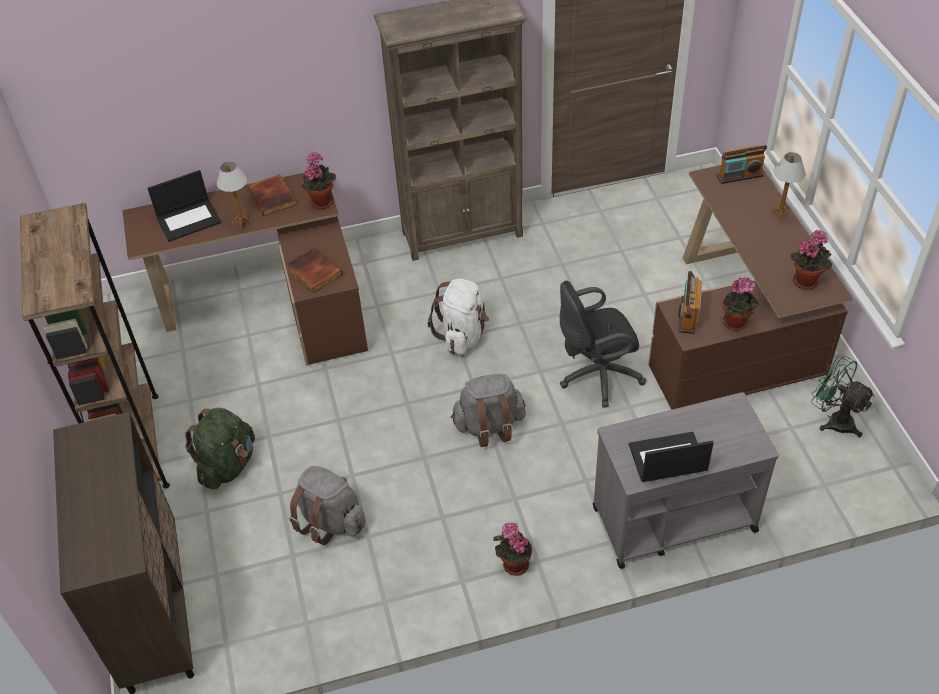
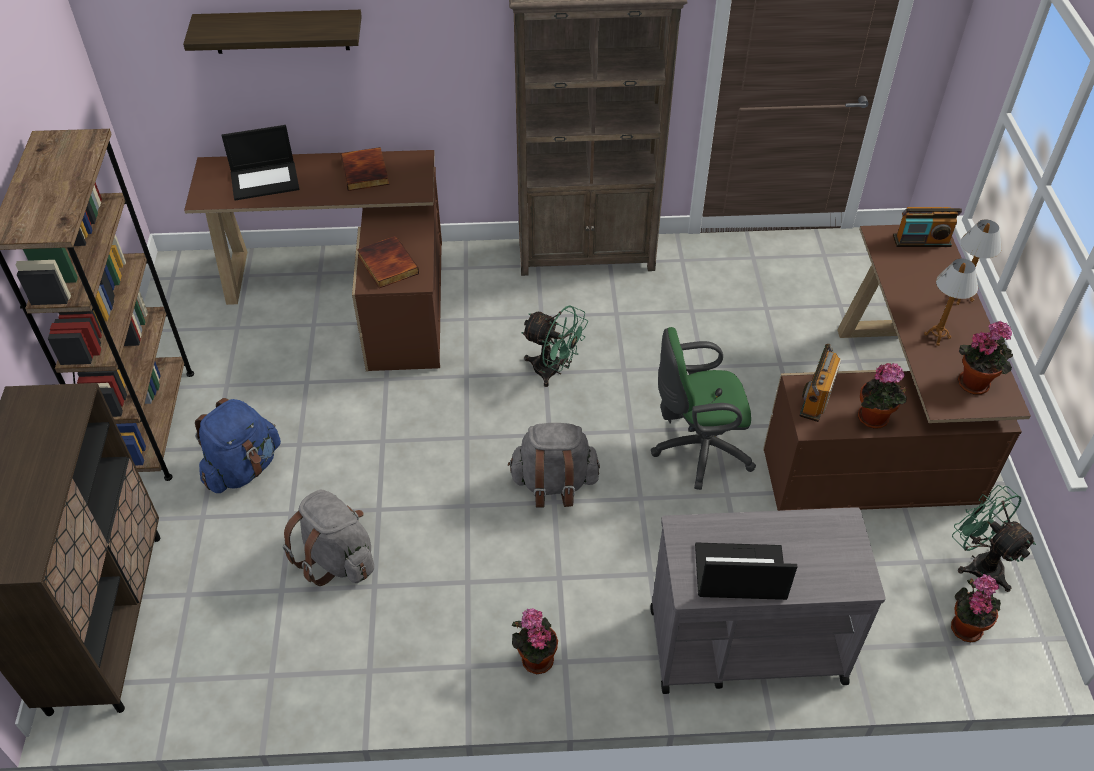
camera: 10 degrees right, 0 degrees up
(188, 93) = (280, 31): none -> shelf
(228, 465) = (243, 468): green backpack -> blue backpack
(242, 223) = (322, 194): table lamp -> table lamp (937, 336)
(321, 201) = (418, 185): potted plant -> potted plant (965, 626)
(462, 335) = (553, 371): white backpack -> green fan
(596, 376) = (697, 450): black office chair -> green office chair

